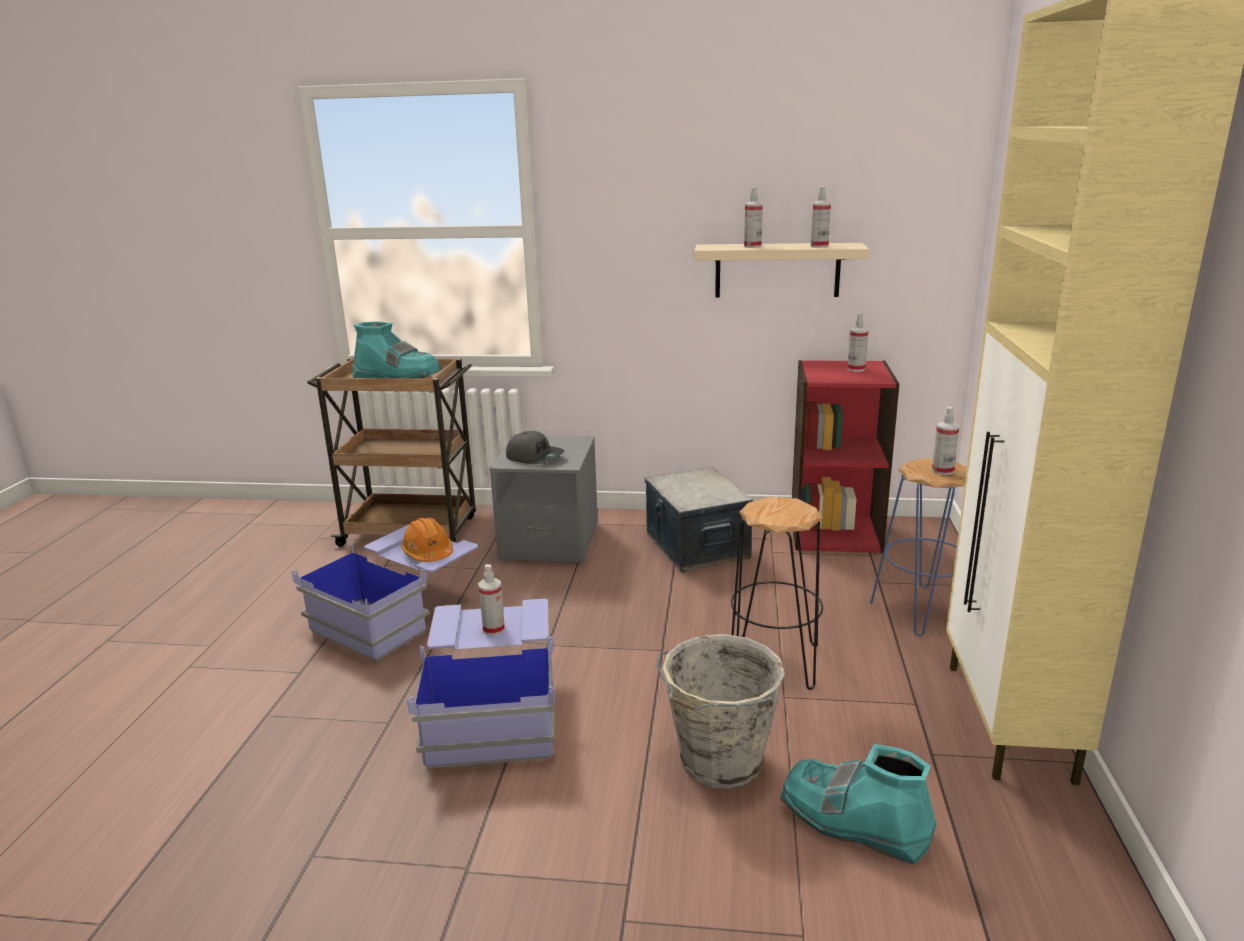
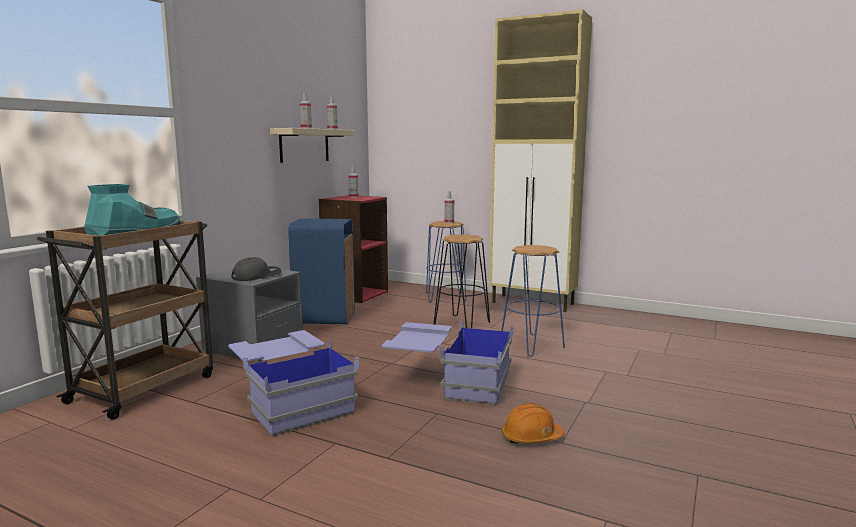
camera: 70 degrees left, 10 degrees down
(428, 553) = (287, 346): orange hard hat -> orange hard hat (531, 438)
(493, 629) = (423, 338): spray bottle -> none
(696, 546) = (325, 318): storage box -> blue trash can
(719, 763) = (532, 345): grey bucket -> blue stool
(853, 821) = (580, 332): turquoise boot -> none

